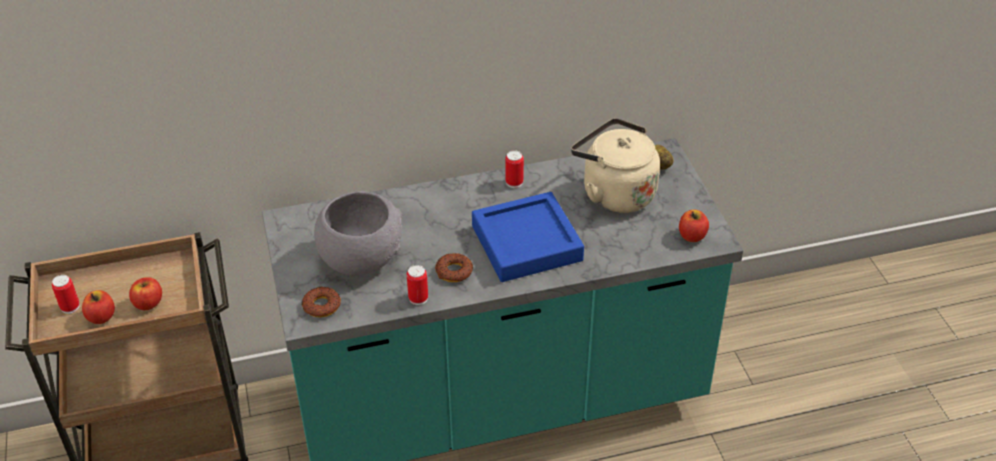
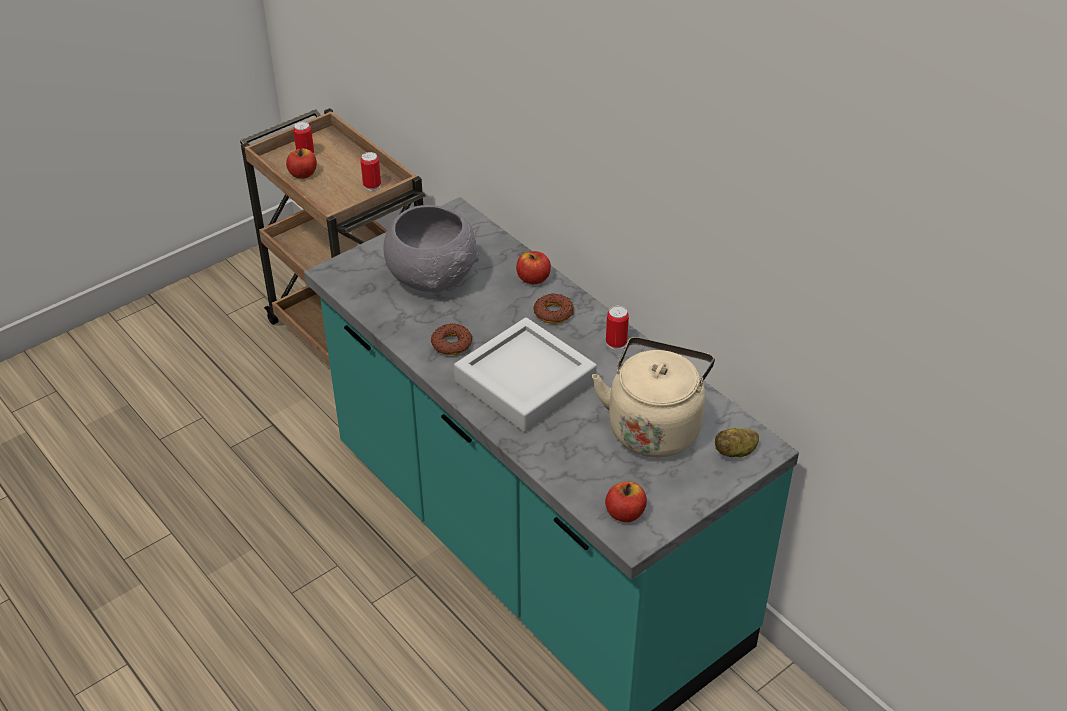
camera: 65 degrees right, 0 degrees up
(148, 303) = (331, 191): apple -> apple (533, 279)
(322, 305) = (357, 276): donut -> donut (553, 313)
(418, 298) = (400, 332): can -> can (372, 185)
(526, 243) = (525, 382): blue tray -> grey tray

